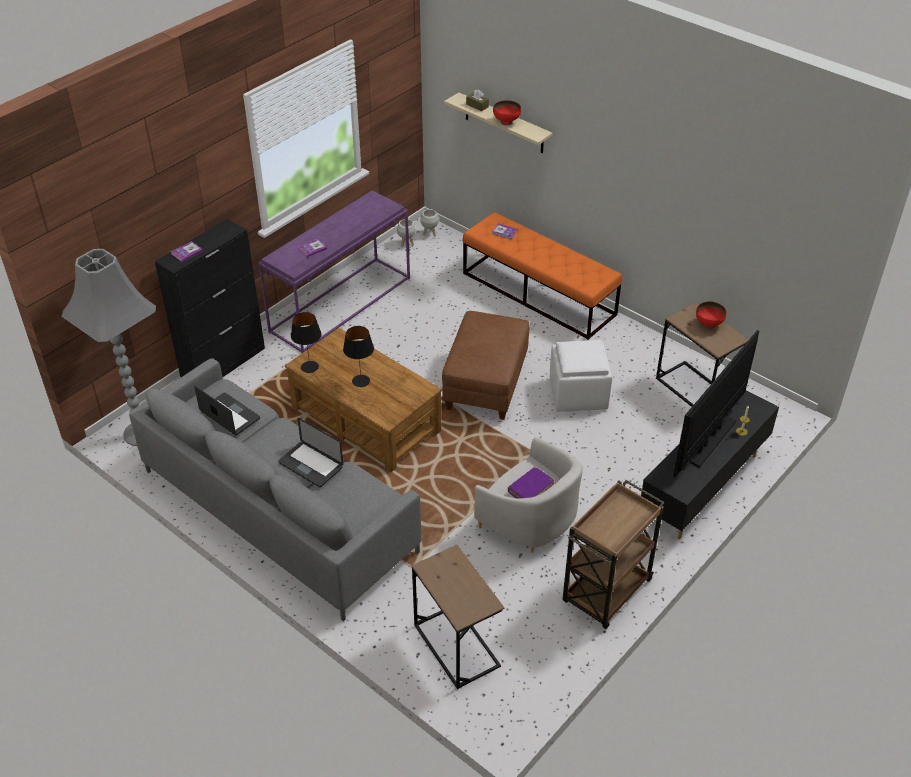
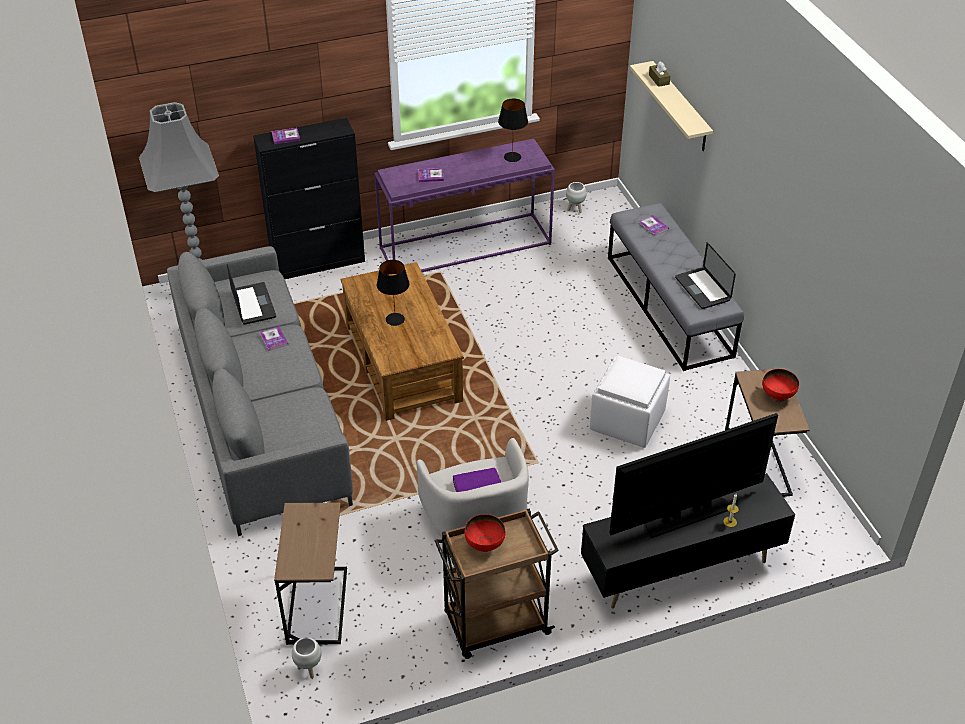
camera: 30 degrees right, 0 degrees up
(274, 437) = (274, 339): none -> book
(309, 367) = (360, 289): black table lamp -> black table lamp (512, 157)
(310, 465) = (284, 377): laptop -> laptop (702, 289)
(430, 234) = (606, 207): white planter -> white planter (309, 669)
(485, 384) = (541, 374): brown ottoman -> none
(506, 122) = (673, 105): red bowl -> red bowl (484, 545)
(539, 294) = (669, 306): orange bench -> grey bench

